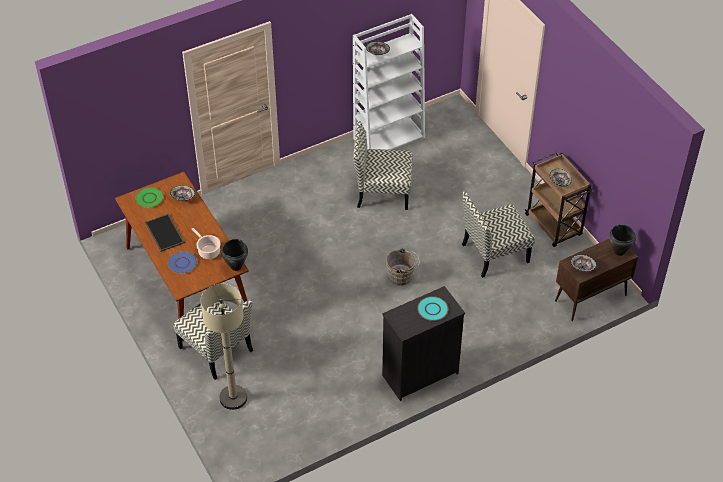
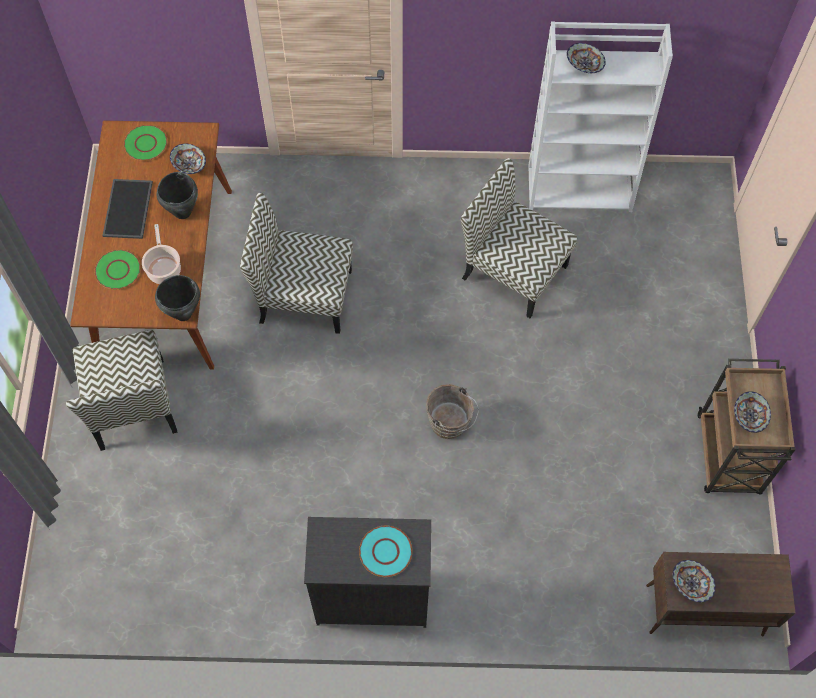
camera: 30 degrees right, 15 degrees up
(182, 263) = (118, 270): blue plate -> green plate
(233, 398) = (105, 492): beige floor lamp -> none
(494, 254) = (607, 456): chair -> chair (303, 296)
(619, 252) = (769, 587): black cooking pot -> black cooking pot (182, 212)

